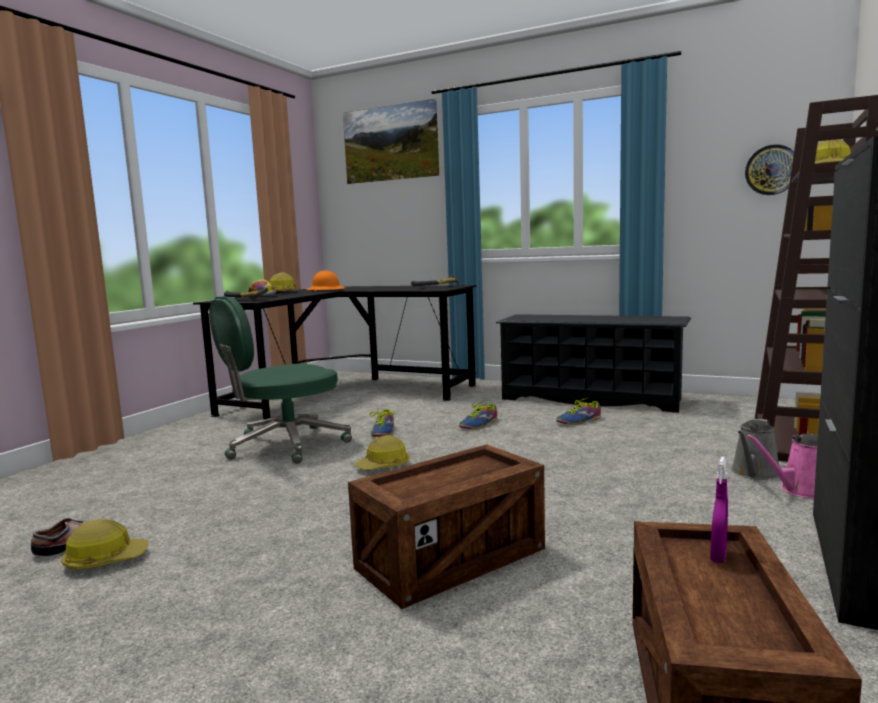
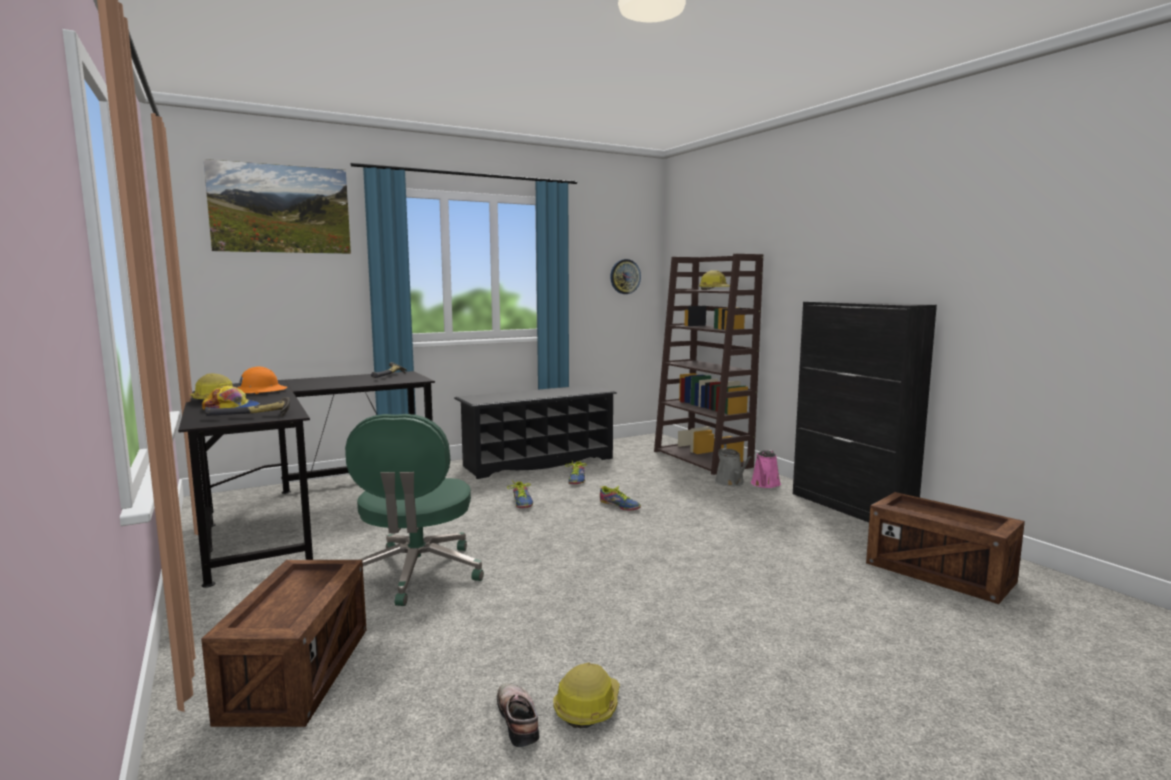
camera: 55 degrees left, 0 degrees up
(383, 431) = (466, 532): shoe -> shoe (619, 505)
(384, 466) = (553, 553): hard hat -> none
(451, 560) = (751, 579): crate -> crate (298, 674)
(718, 556) = (915, 506): purple spray bottle -> none

